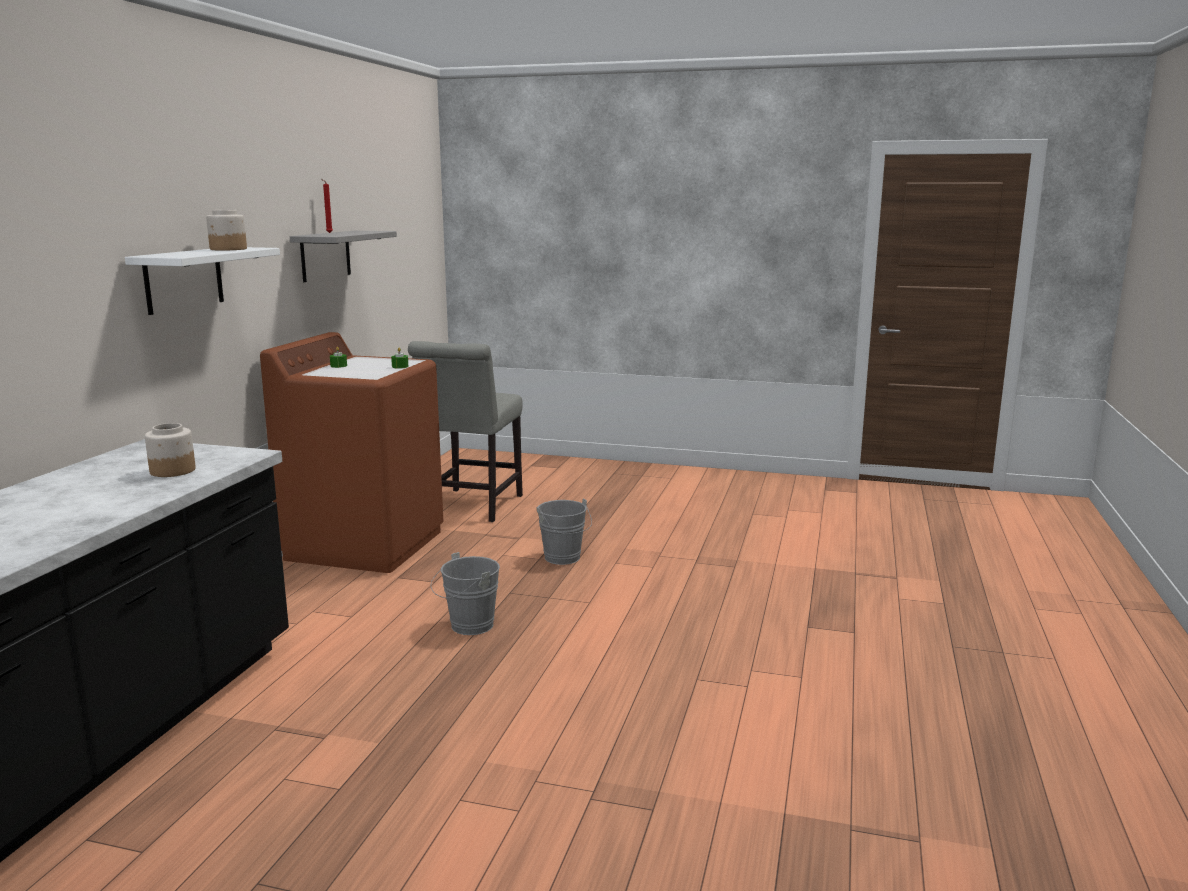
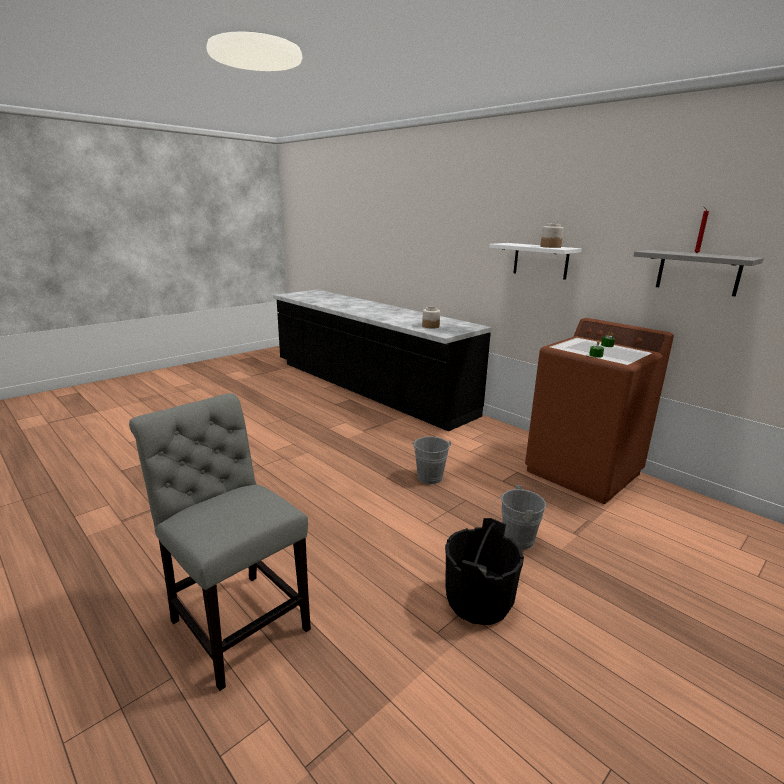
camera: 120 degrees right, 5 degrees up
(471, 507) = (669, 532): grey chair -> grey chair (236, 621)
(676, 559) = (479, 601): none -> black bucket

